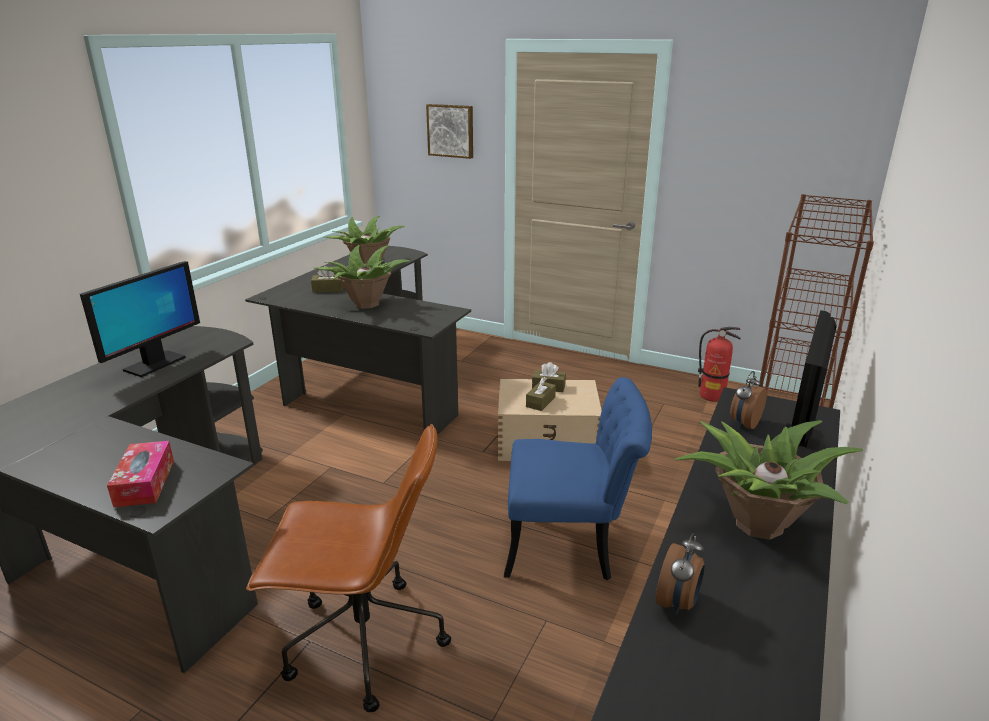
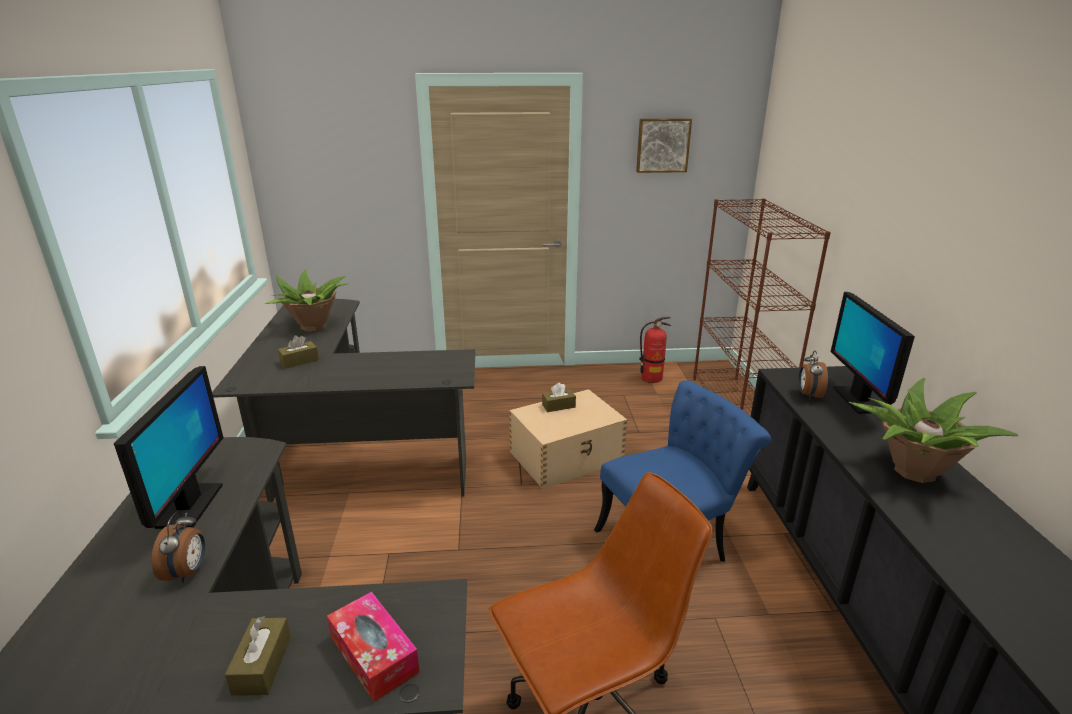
camera: 30 degrees left, 0 degrees up
(366, 304) = (364, 368): potted plant -> none
(451, 130) = (358, 169): picture -> picture (662, 145)
(540, 402) = (566, 422): brown tissue box -> brown tissue box (262, 665)
(678, 603) = (953, 555): alarm clock -> alarm clock (188, 572)

